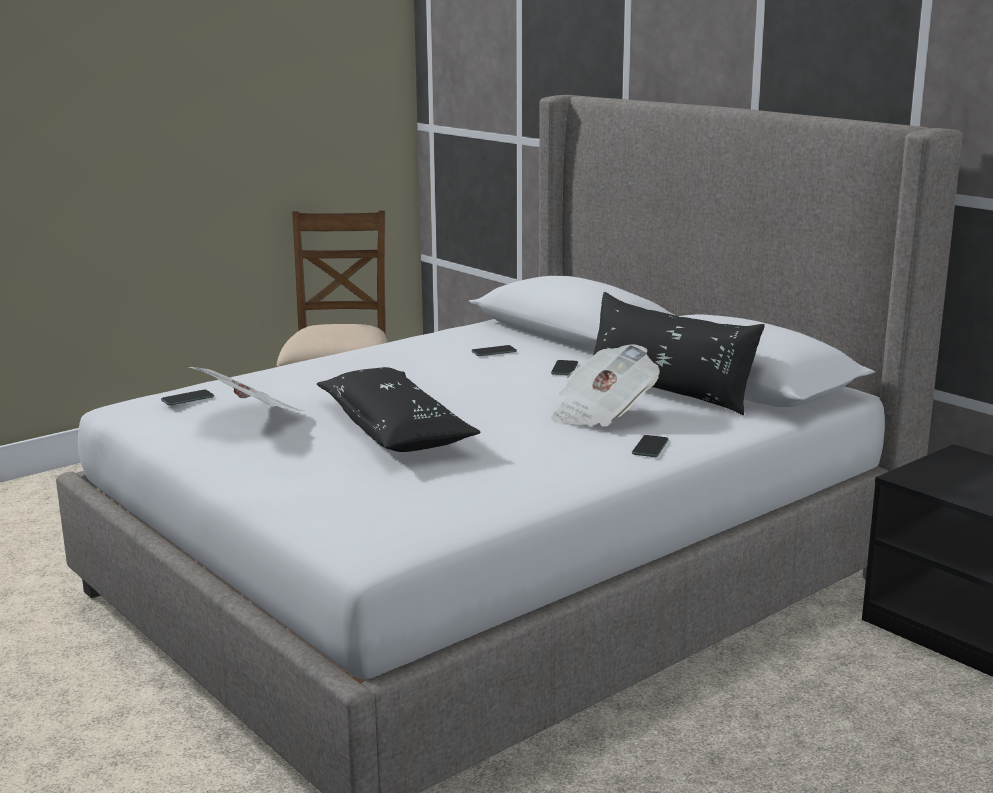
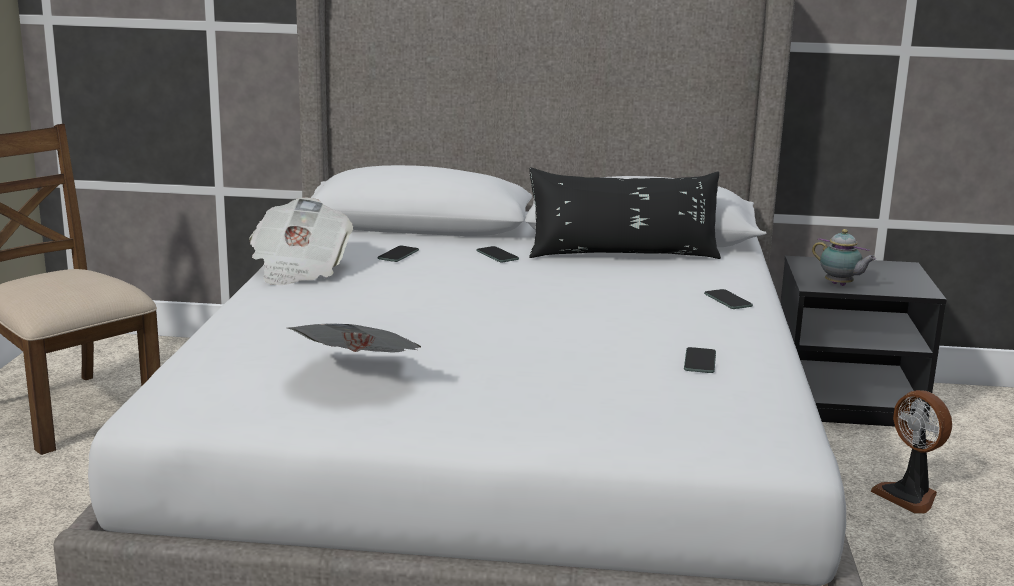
camera: 45 degrees left, 0 degrees up
(187, 398) = (232, 377): phone -> phone (700, 361)
(395, 430) = (510, 346): black pillow -> none
(602, 414) = (629, 284): newspaper -> newspaper (299, 269)
(852, 727) = (909, 496): none -> fan
(935, 484) = (840, 285): none -> teapot

